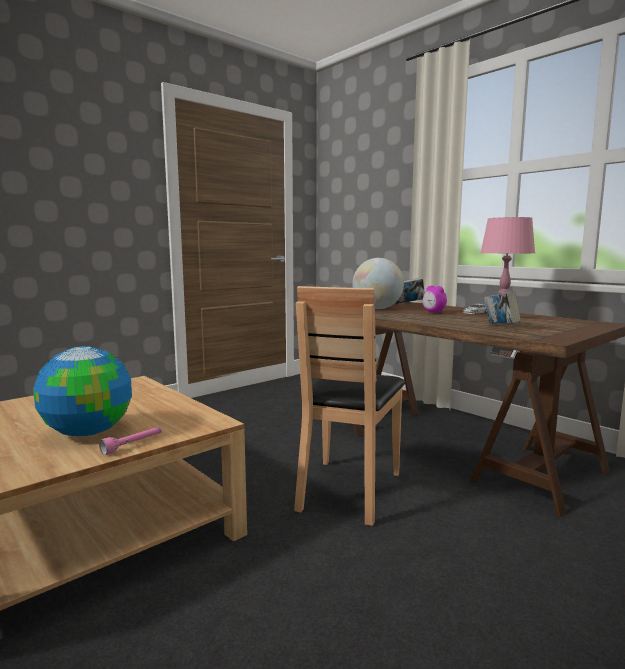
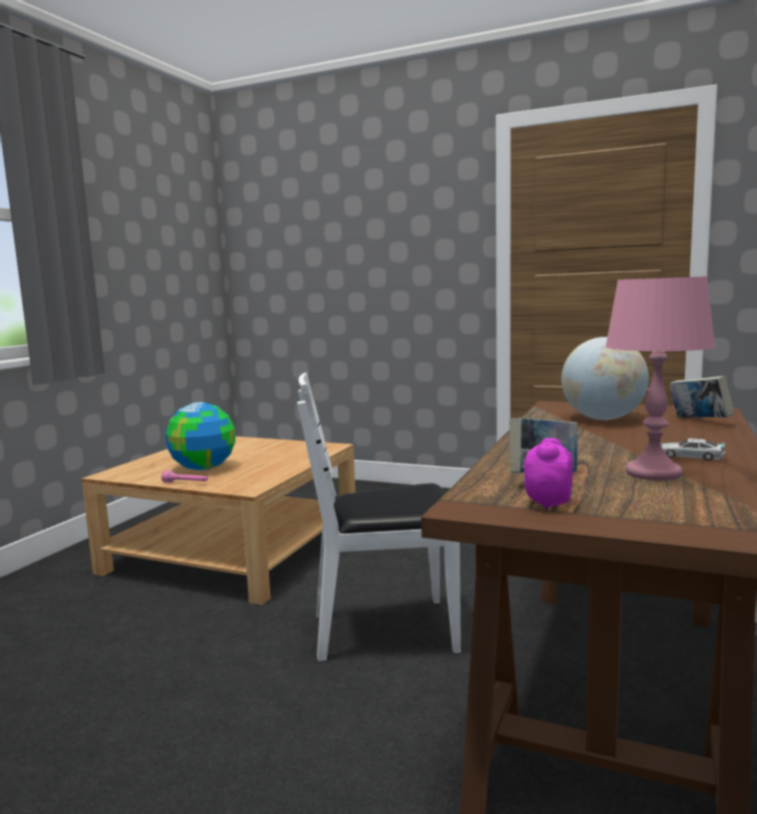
camera: 65 degrees right, 0 degrees up
(348, 490) = (386, 630): brown chair -> white chair
(433, 312) = (632, 440): alarm clock -> alarm clock (547, 503)

